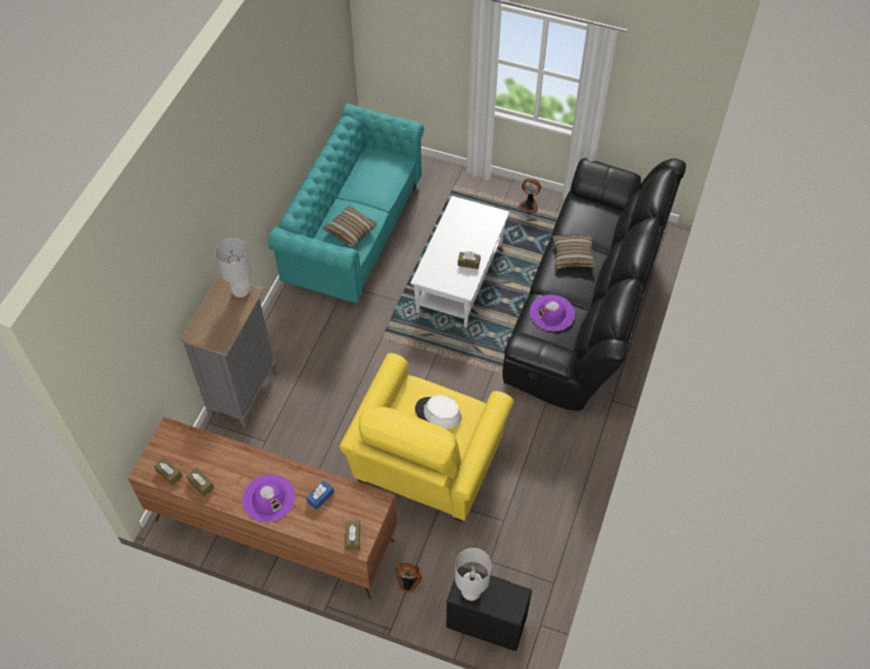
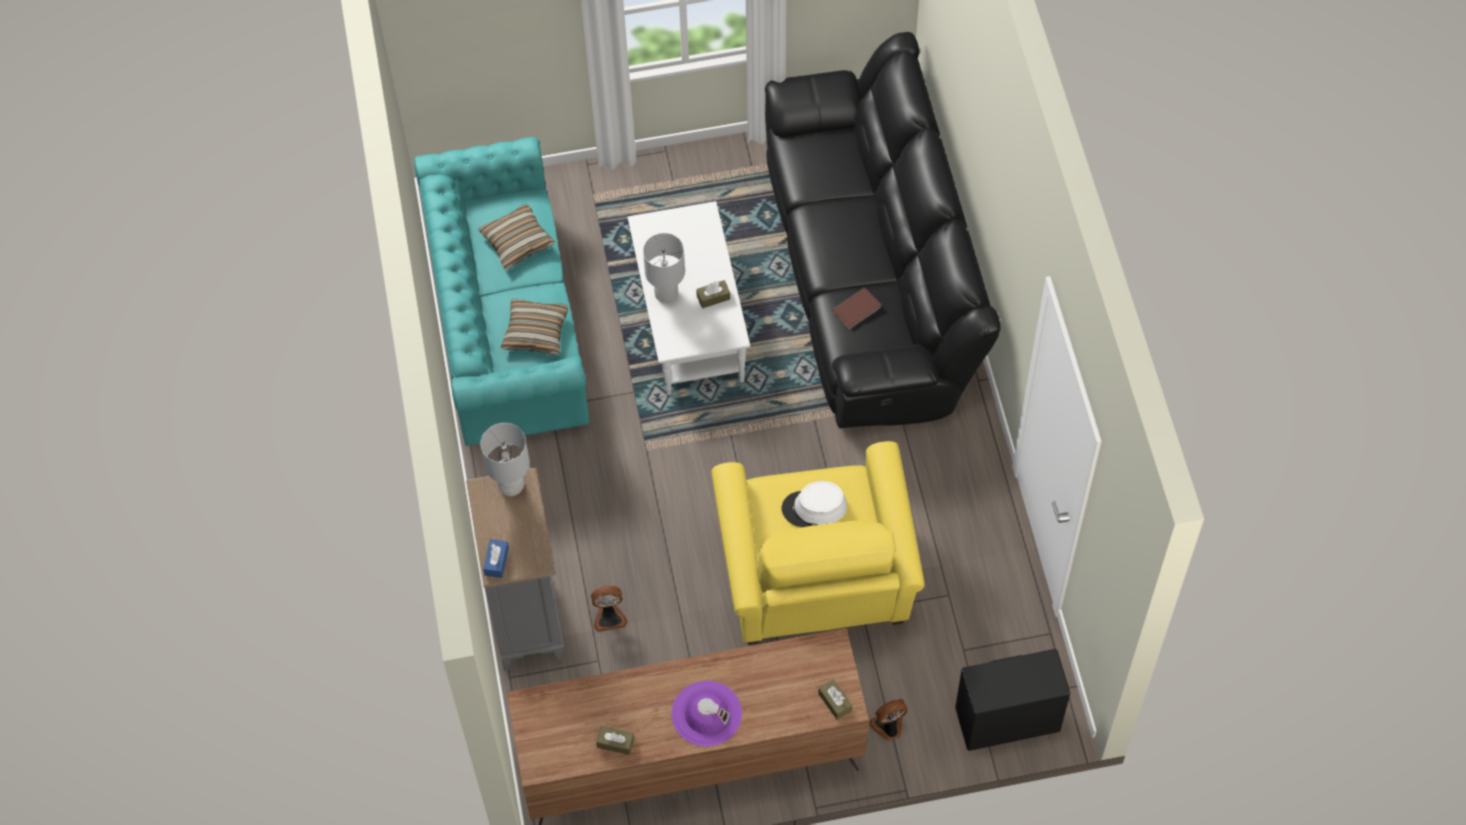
camera: 30 degrees left, 5 degrees up
(169, 473) = (568, 753): brown tissue box -> none
(320, 497) = (765, 679): blue tissue box -> blue tissue box (496, 561)
(471, 592) = (995, 689): grey table lamp -> grey table lamp (666, 295)
(529, 205) = (710, 173): fan -> fan (609, 617)
(552, 313) = (857, 310): purple hat -> brown book
(573, 255) = (833, 221): pillow -> pillow (517, 242)

